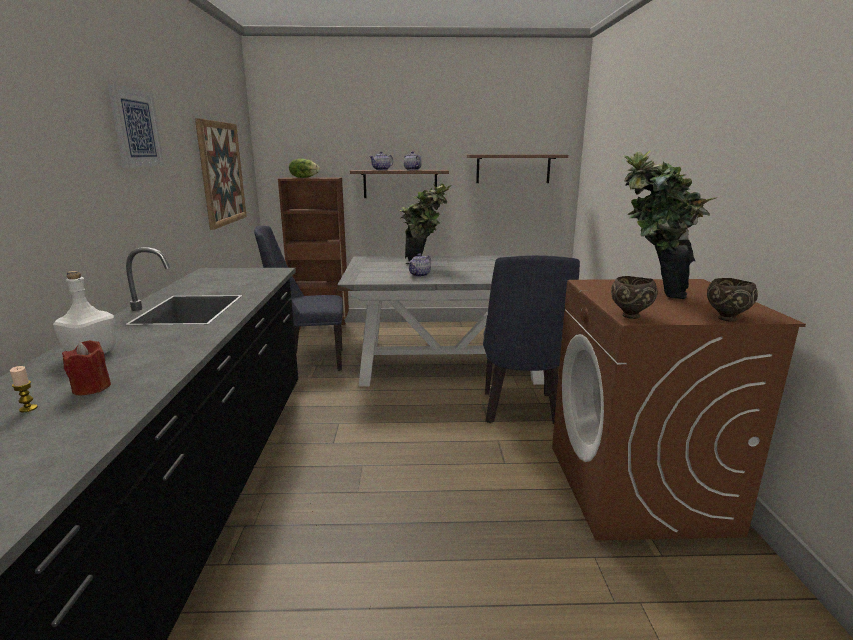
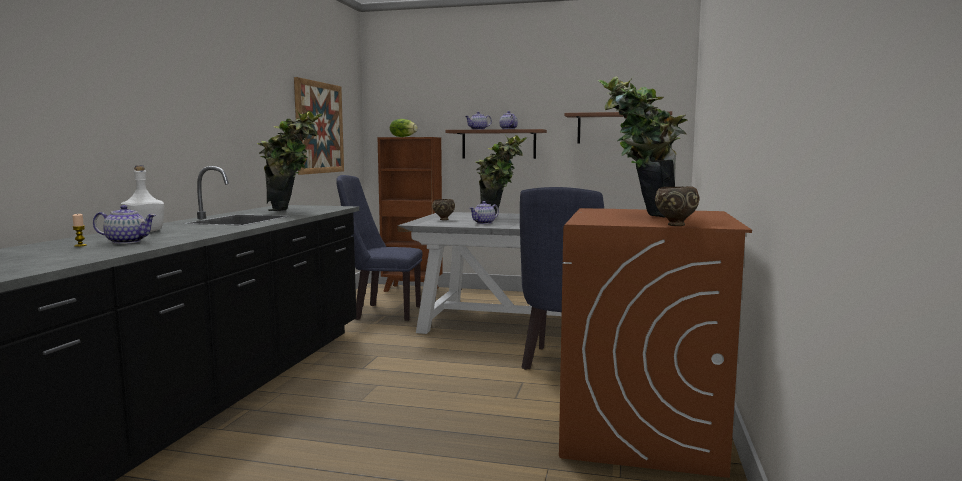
camera: 15 degrees right, 10 degrees down
(91, 388) = (127, 241): red candle -> teapot
(135, 128) = (229, 78): picture -> none
(234, 285) = (293, 211): none -> potted plant
(629, 316) = (582, 221): brown bowl -> brown bowl (443, 219)

